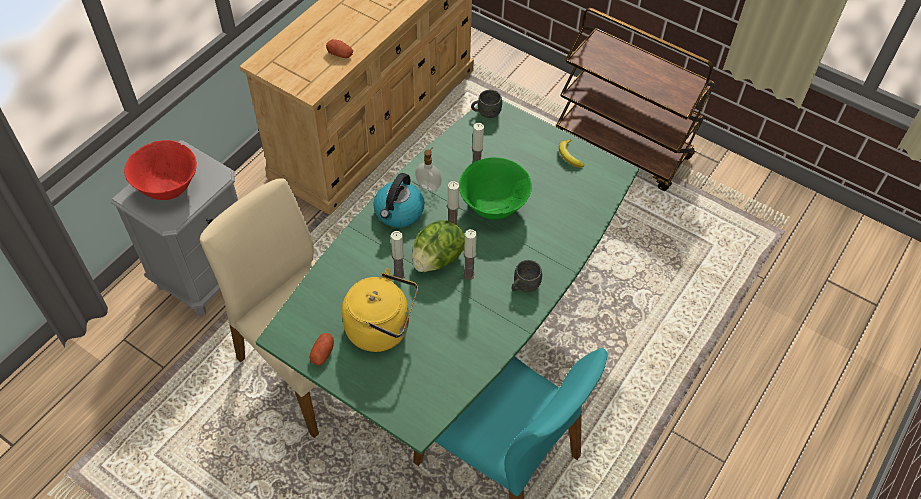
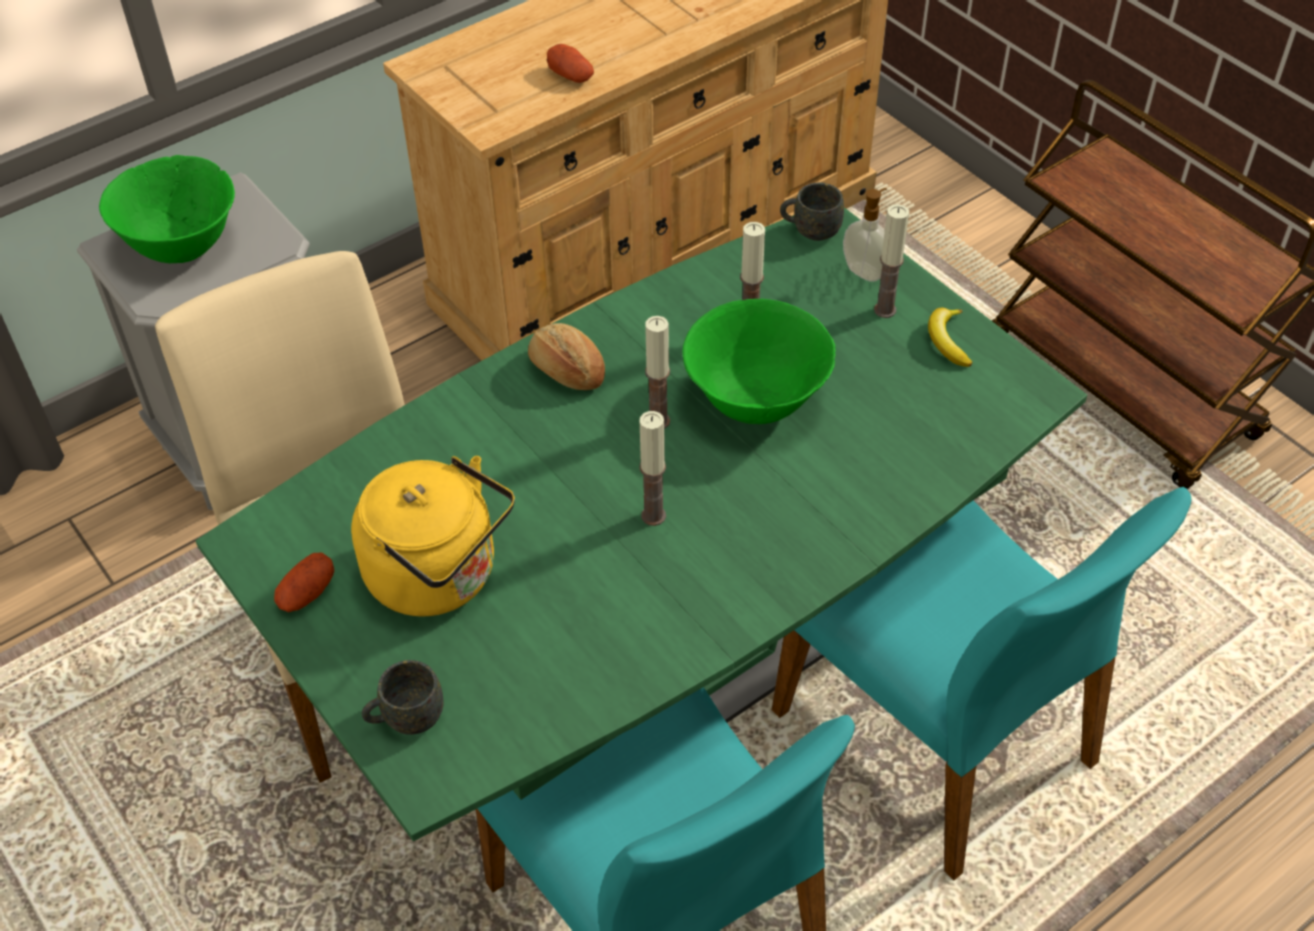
camera: 20 degrees right, 5 degrees down
(168, 187) = (181, 245): red bowl -> green bowl
(399, 212) = (566, 371): kettle -> bread
(399, 276) = (516, 486): candle -> candle (885, 310)
(428, 186) = (644, 336): soap dispenser -> soap dispenser (865, 271)
(437, 259) = (603, 473): lettuce -> none
(524, 286) = (756, 564): grey mug -> grey mug (405, 718)
(594, 337) = (939, 737): none -> turquoise chair

